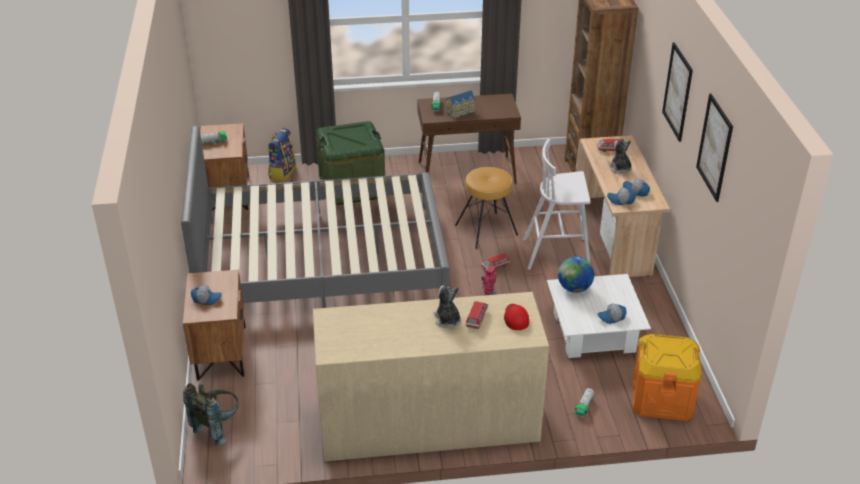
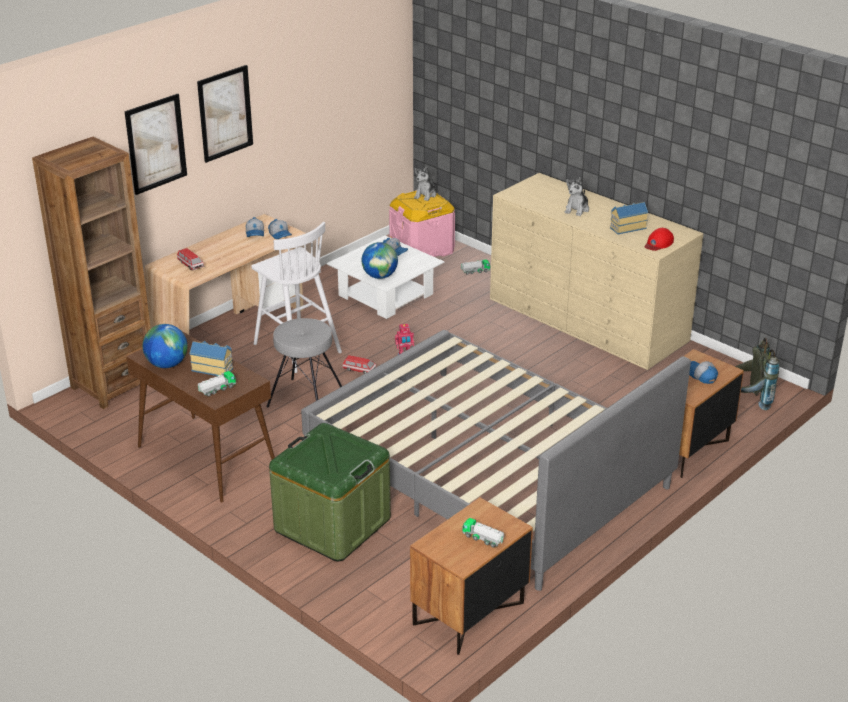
camera: 130 degrees left, 5 degrees down
(282, 172) = (370, 599): backpack -> none
(382, 327) = (626, 227): none -> toy house
(476, 318) = (557, 201): toy car -> none
(485, 101) = (167, 364): none -> globe
(486, 230) = (306, 398): brown stool -> grey stool
(515, 318) = (532, 190): red cap -> red cap (658, 243)
(620, 168) = (223, 250): plush toy -> plush toy (425, 195)
(662, 398) = (422, 249): orange storage box -> pink storage box
(714, 147) = (311, 78): picture -> picture (156, 144)

